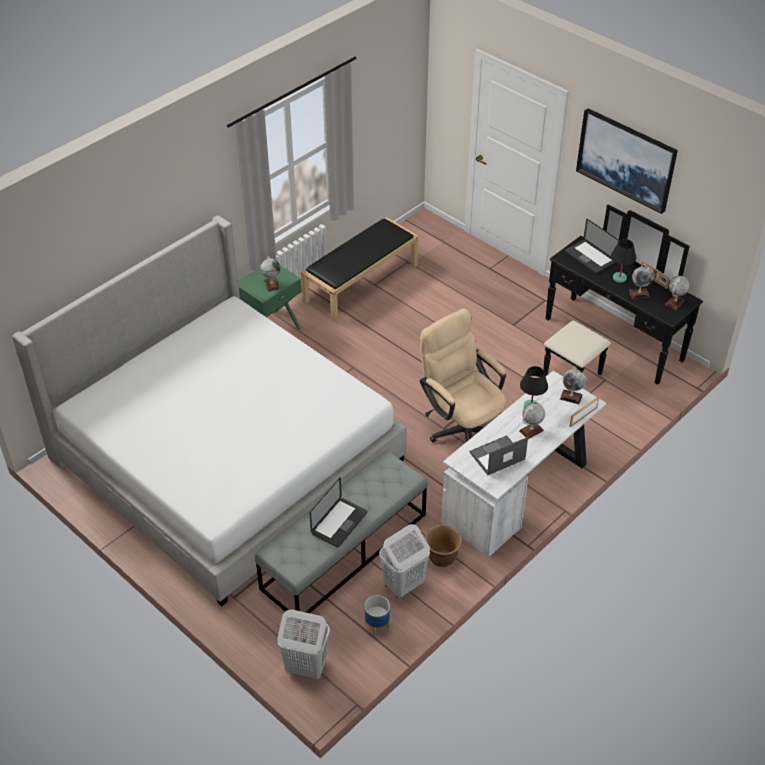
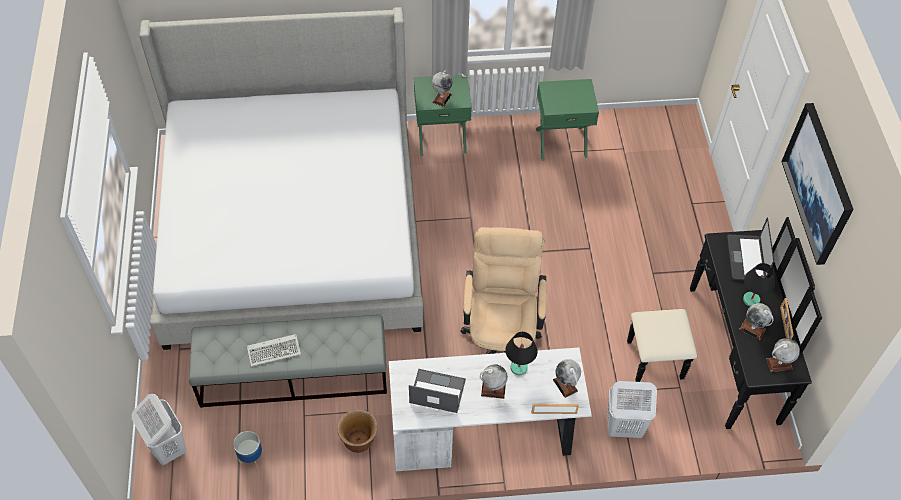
camera: 40 degrees right, 10 degrees up
(339, 523) = (275, 350): laptop -> keyboard
(361, 282) = (561, 142): black bench -> green nightstand
(403, 585) = (305, 440): white laundry basket -> white laundry basket (623, 427)

